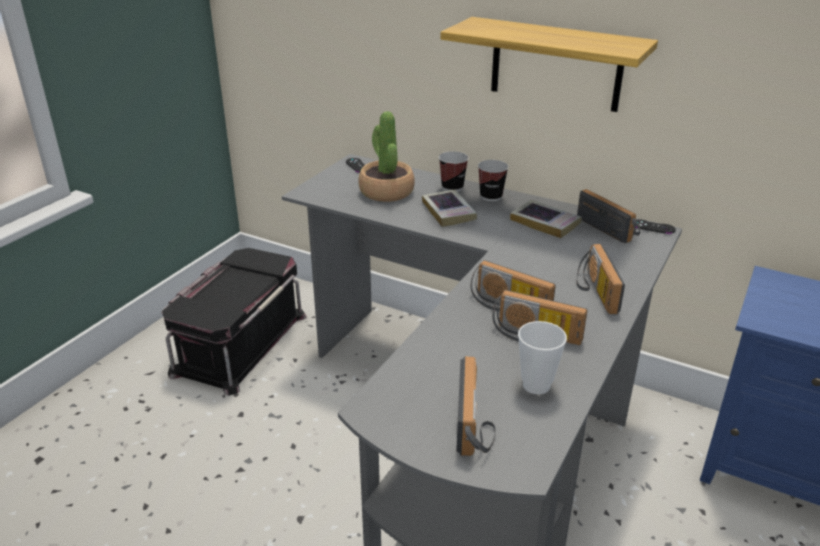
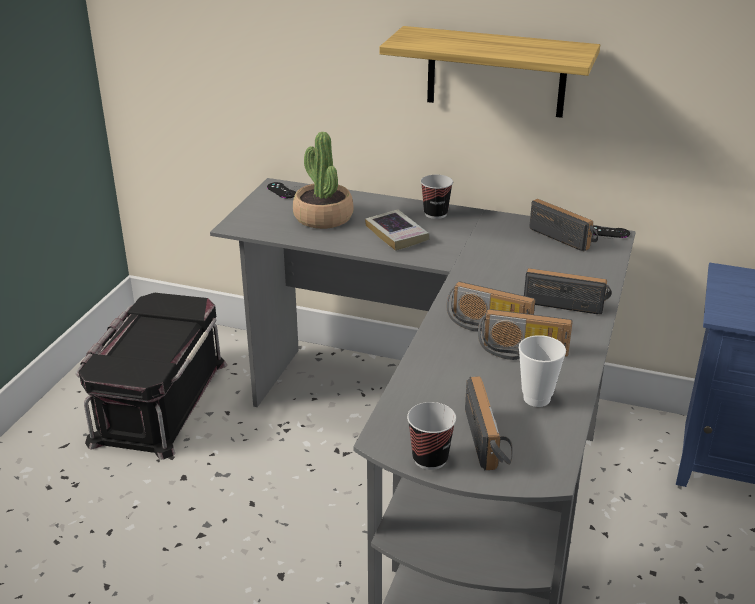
camera: 10 degrees left, 0 degrees up
(452, 187) = (392, 207): cup -> cup (430, 458)
(545, 223) = (499, 237): book -> none
(594, 291) = (566, 302): radio -> radio turned 120 degrees clockwise

